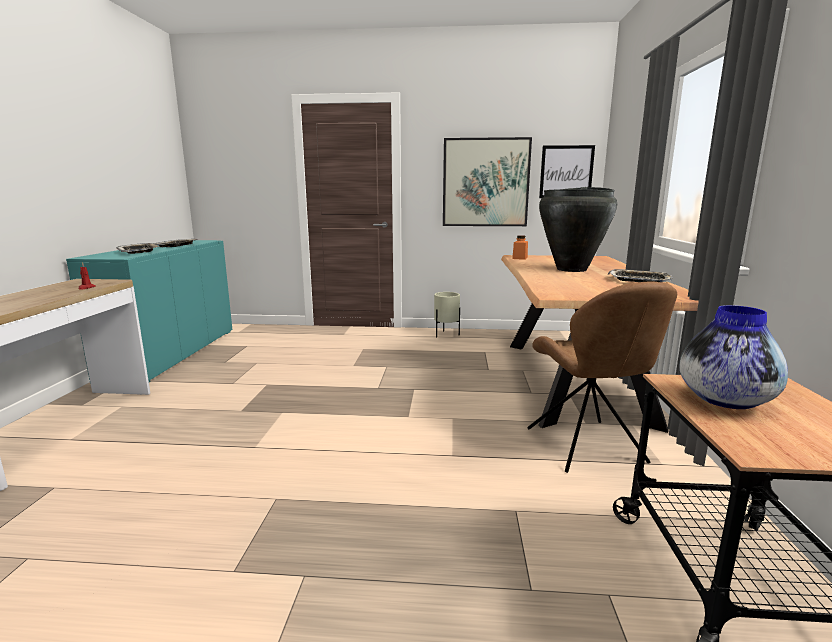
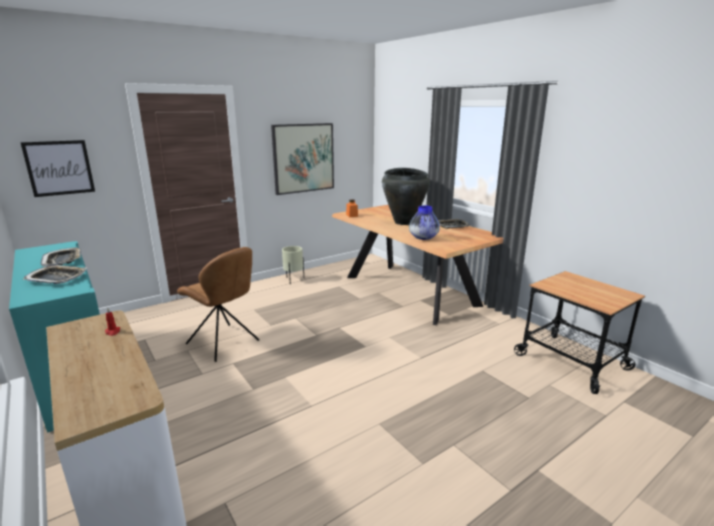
camera: 40 degrees left, 5 degrees up
(566, 172) = (353, 147): picture -> picture (59, 168)
(586, 447) = (466, 327): brown chair -> brown chair (224, 343)
(725, 401) = (569, 289): vase -> vase (423, 238)

